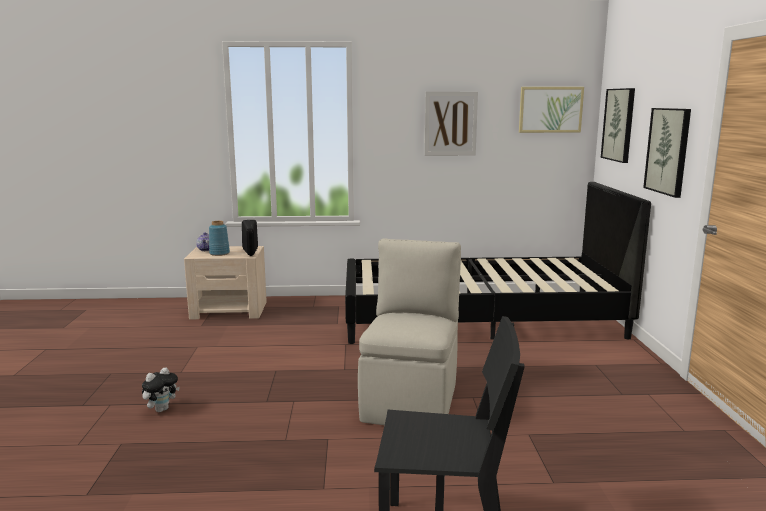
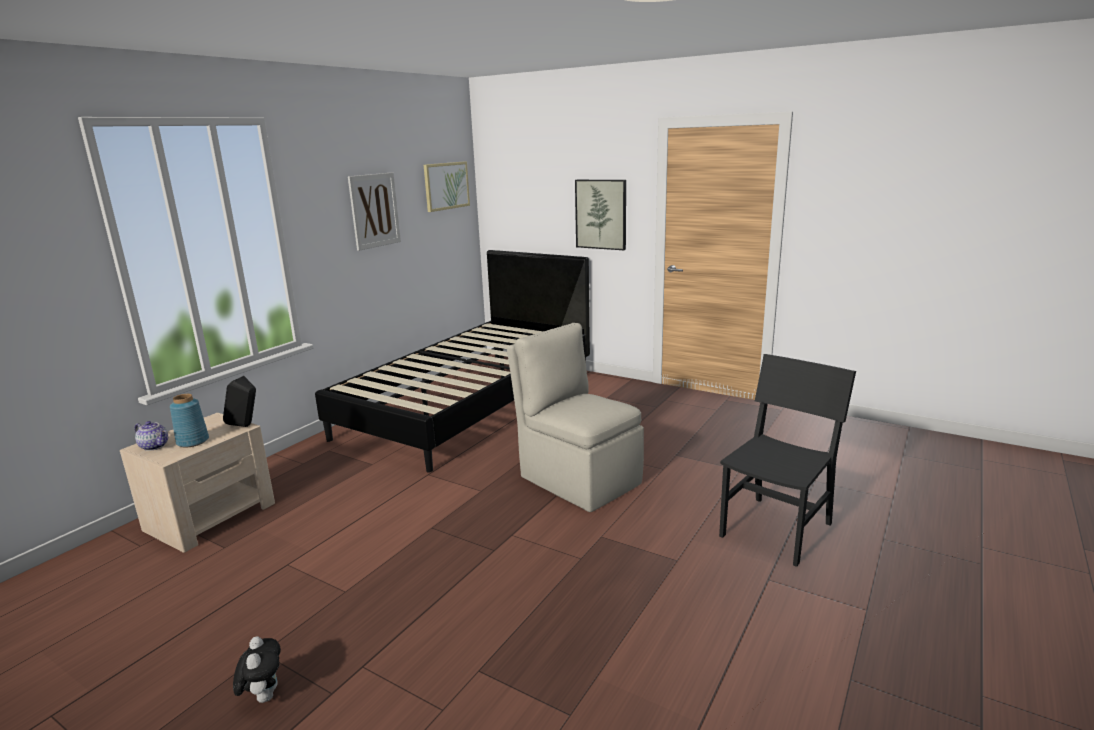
camera: 55 degrees left, 5 degrees up
(161, 409) = (428, 624): plush toy -> plush toy (264, 696)
(619, 124) = (518, 195): picture -> none

